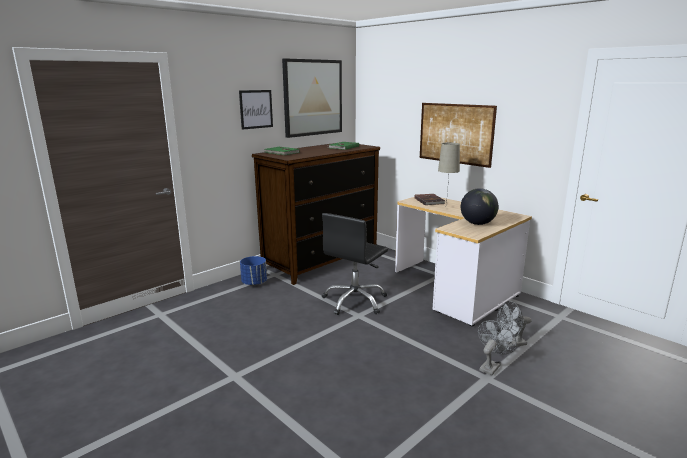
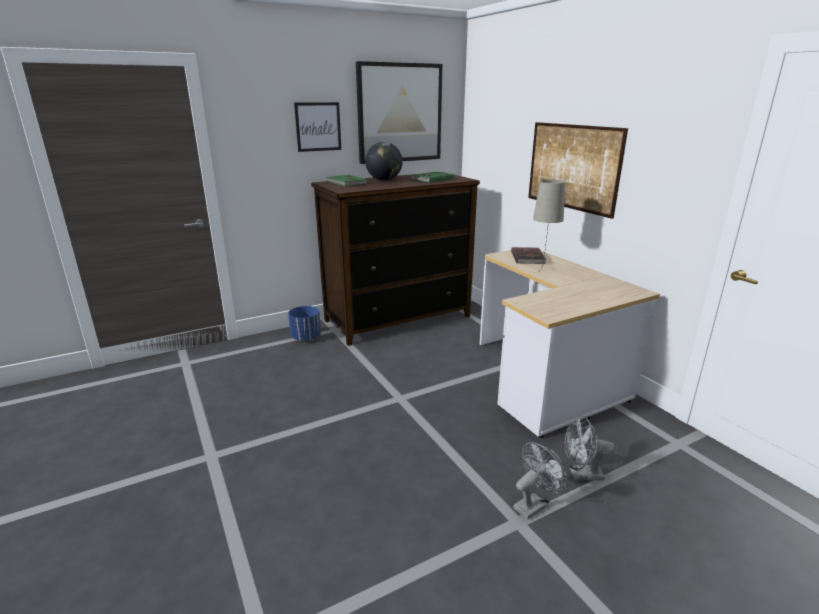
camera: 15 degrees right, 5 degrees up
(355, 301) = (407, 378): black office chair -> none
(477, 224) = (568, 298): globe -> globe (384, 180)

